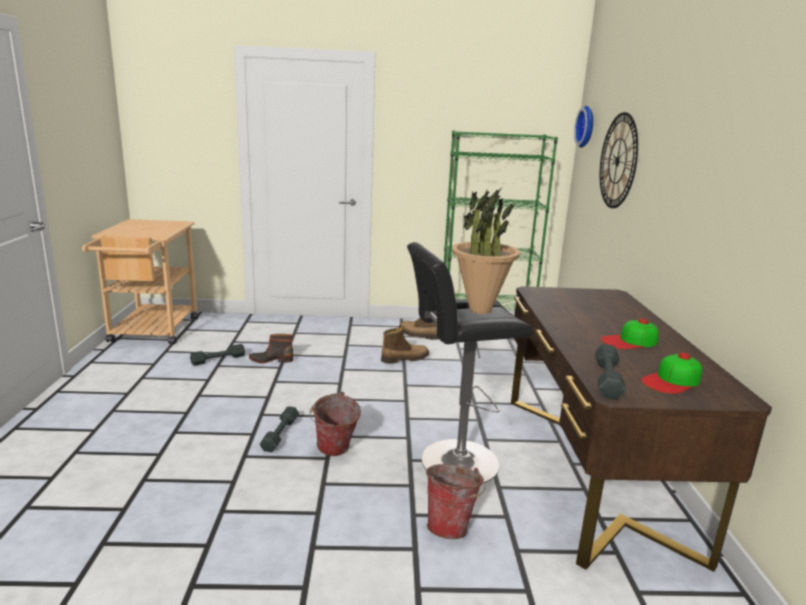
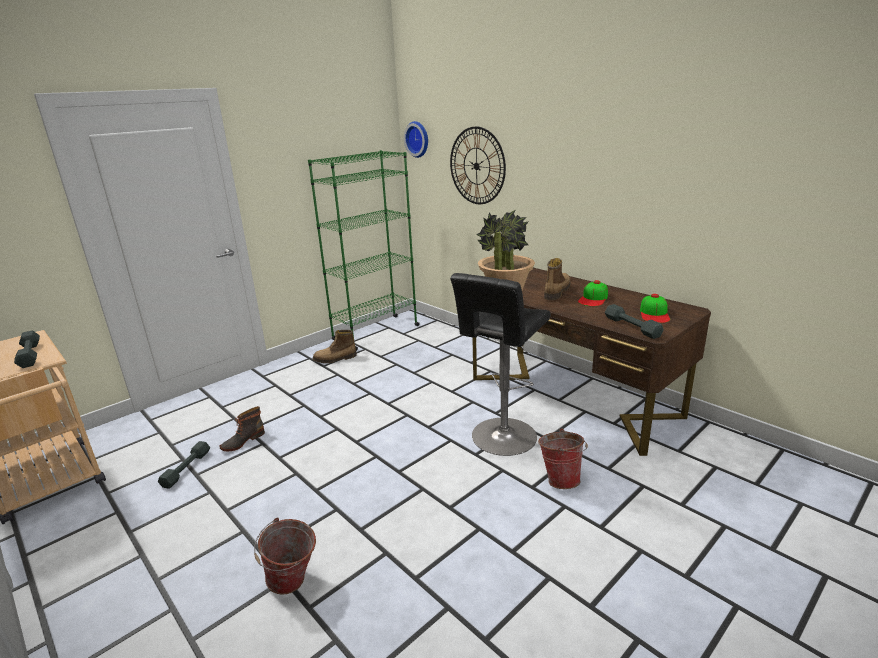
camera: 40 degrees left, 5 degrees up
(280, 434) = (359, 495): grey dumbbell -> grey dumbbell (30, 355)
(334, 452) = (421, 481): bucket -> bucket (293, 584)
(404, 359) = (355, 383): boot -> boot (556, 292)

